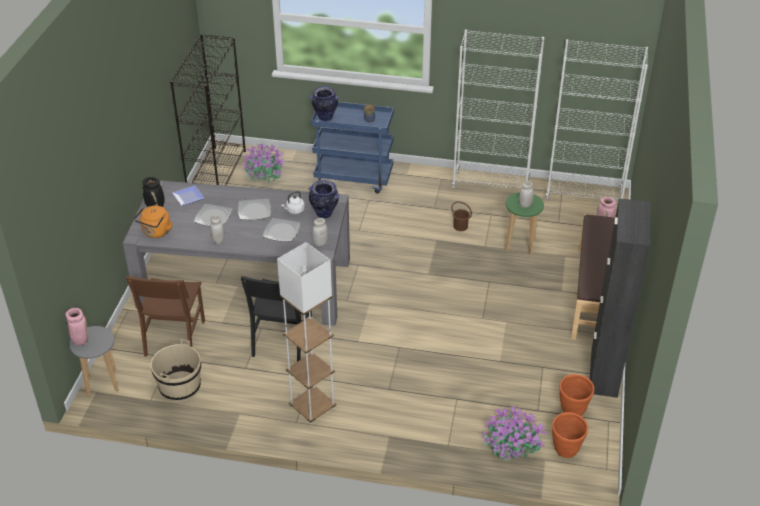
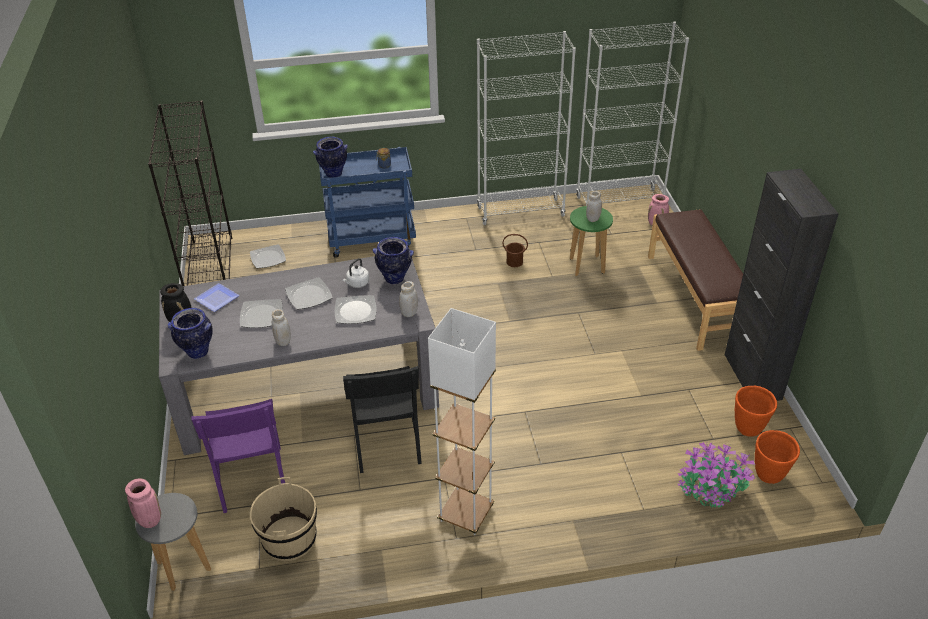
camera: 20 degrees left, 0 degrees up
(156, 232) = (197, 352): orange kettle -> vase
(174, 338) = (252, 478): brown chair -> purple chair
(264, 174) = (267, 258): potted plant -> plate

